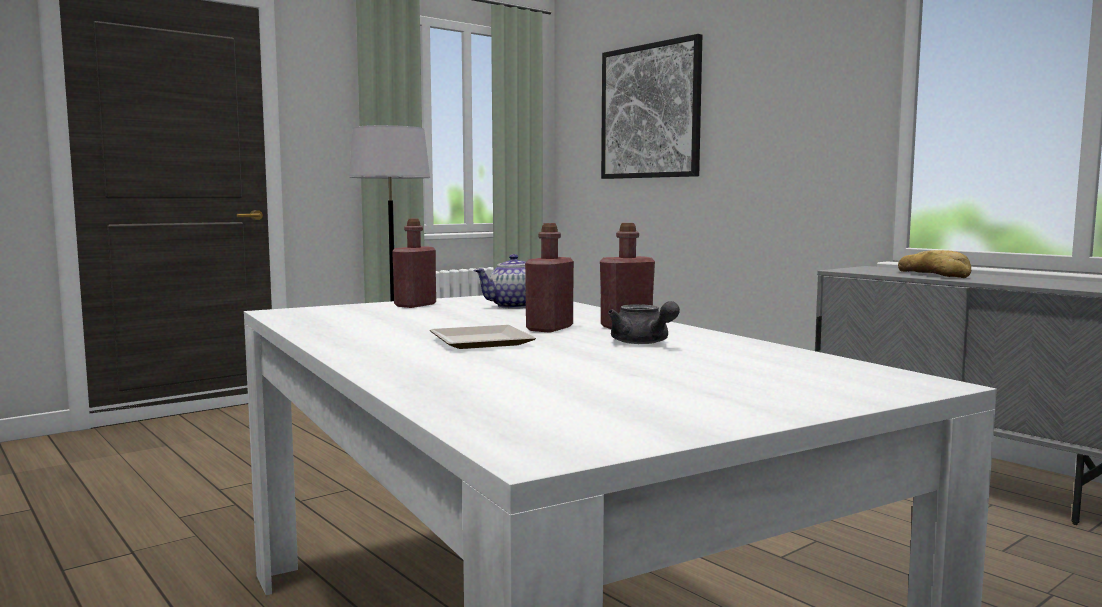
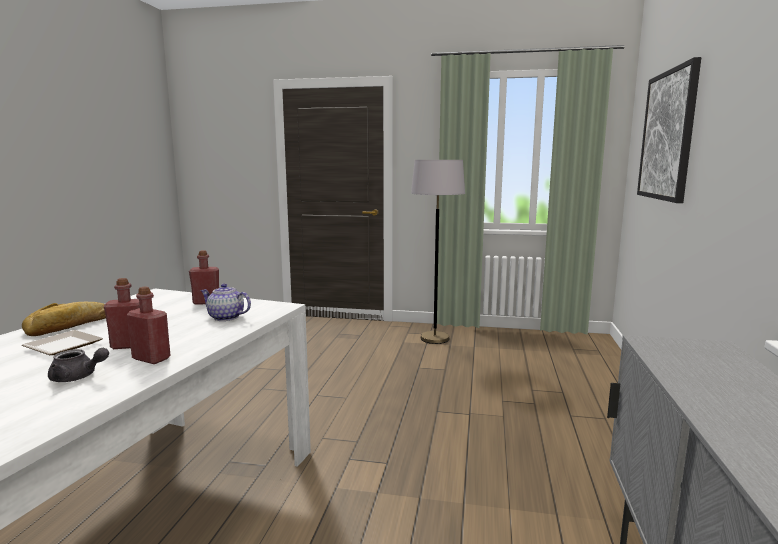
camera: 50 degrees right, 5 degrees up
(643, 343) = (78, 377): grey teapot -> grey teapot turned 105 degrees counterclockwise
(933, 274) = (716, 383): bread -> bread (70, 325)

